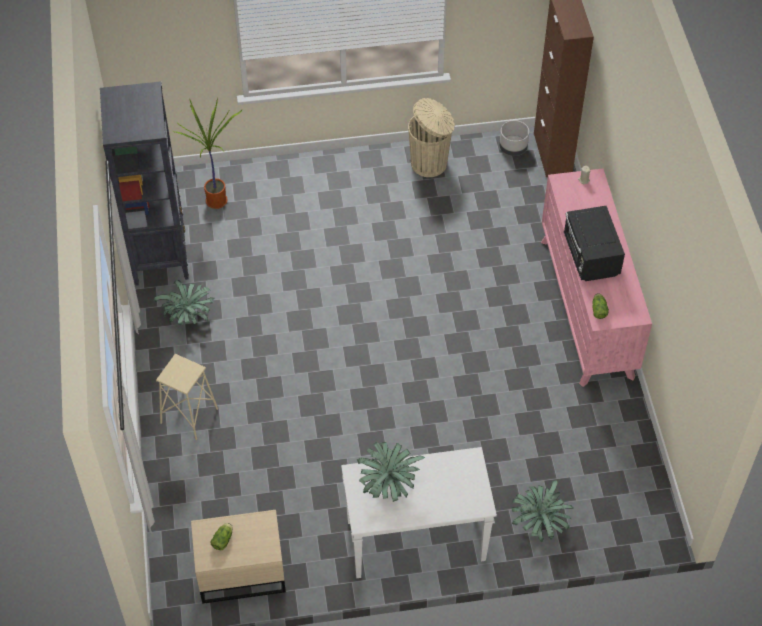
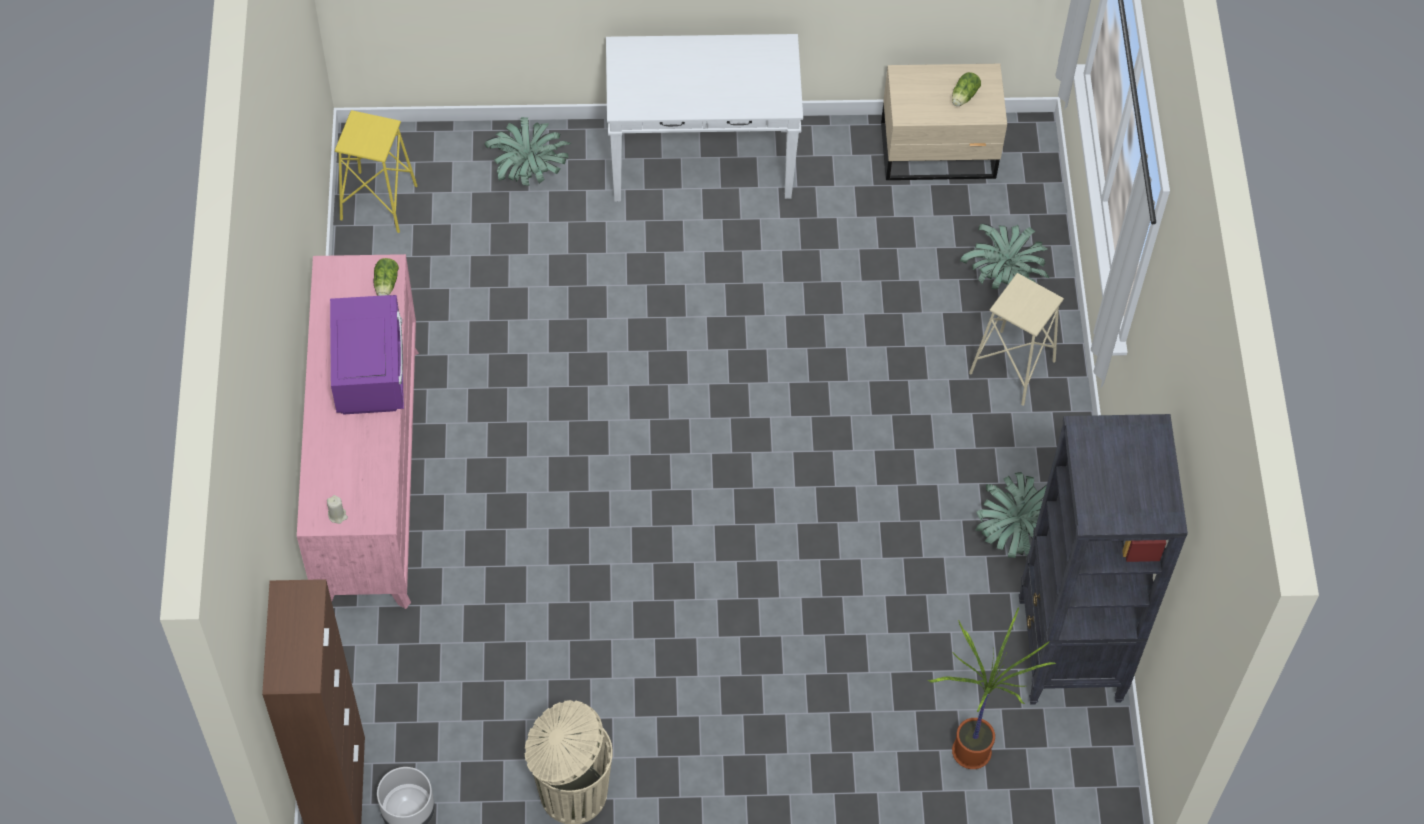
camera: 175 degrees left, 5 degrees up
(388, 483) = (741, 88): potted plant -> potted plant (1004, 275)
(590, 257) = (371, 371): black microwave -> purple microwave
(638, 485) = (378, 202): none -> yellow stool

